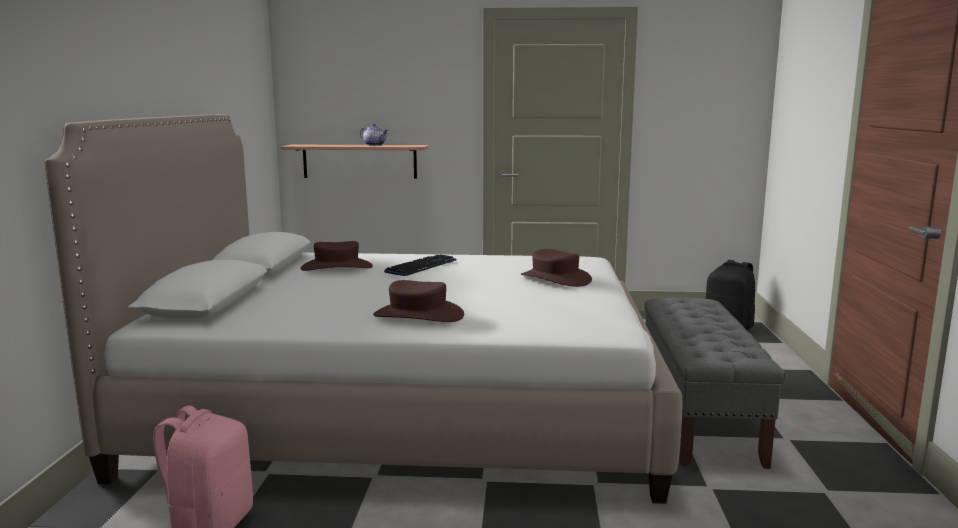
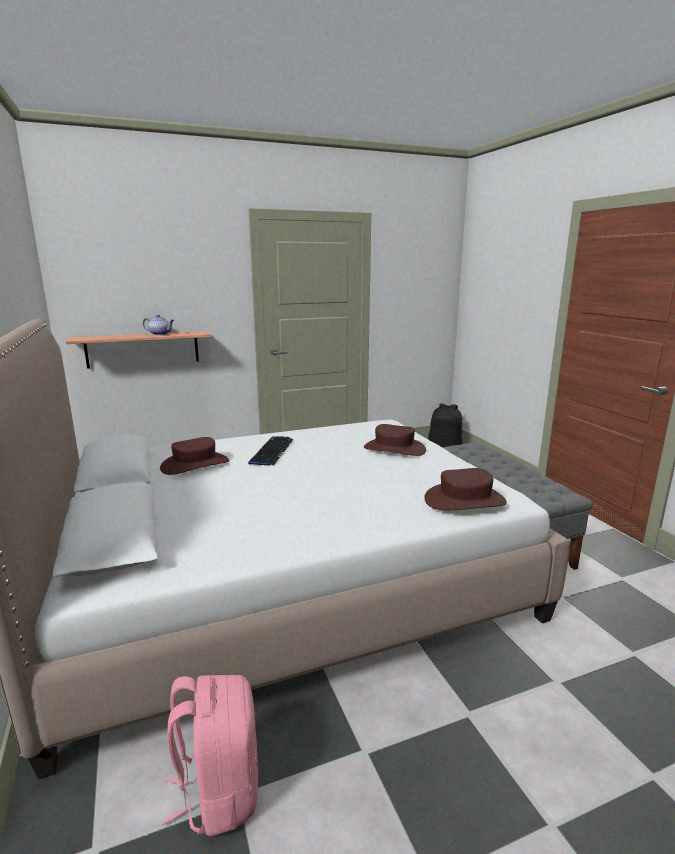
camera: 25 degrees left, 5 degrees up
(418, 315) = (346, 513): brown hat -> brown hat (464, 500)

